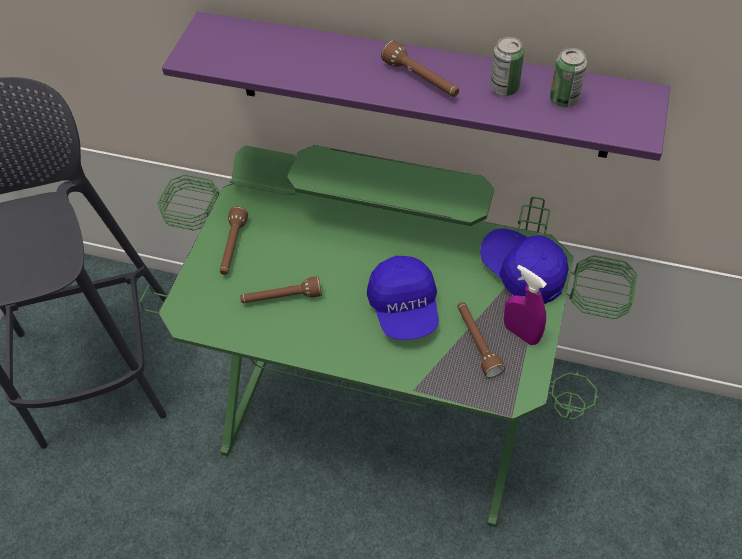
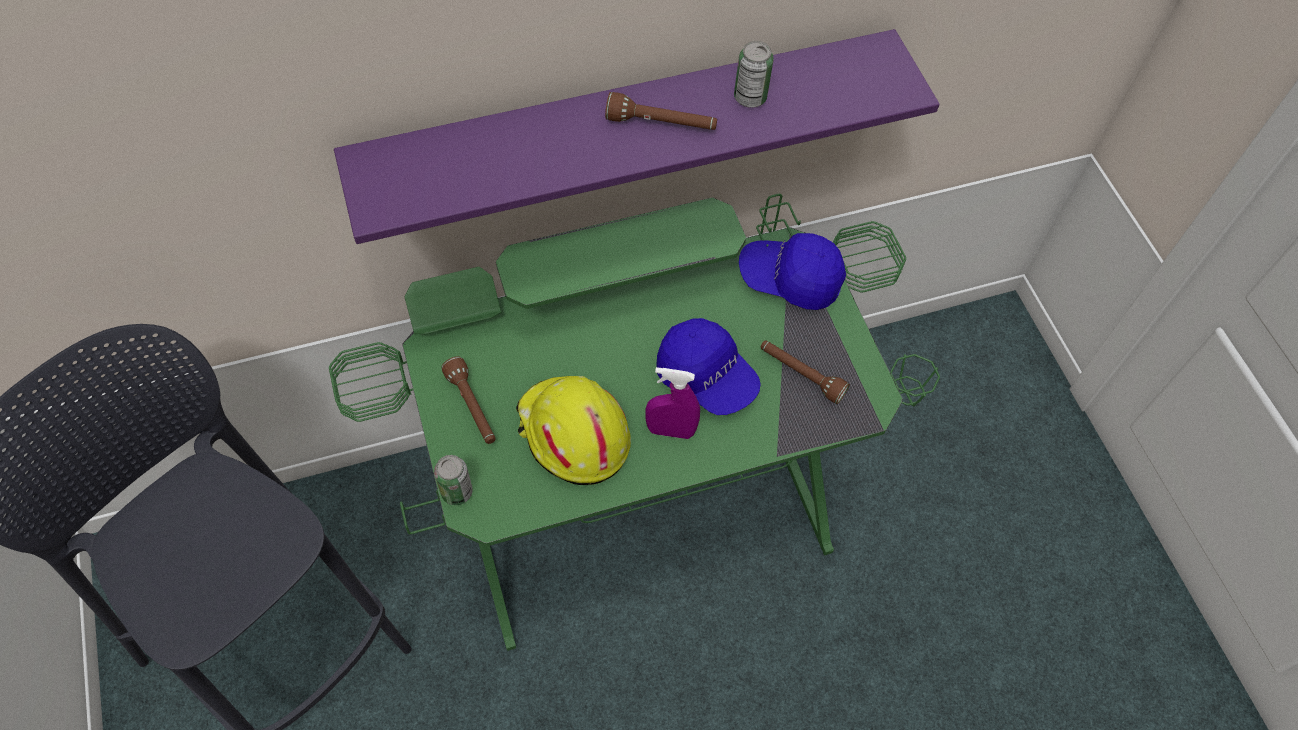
camera: 40 degrees left, 5 degrees up
(282, 298) = (572, 434): brown flashlight -> yellow hard hat
(521, 333) = (833, 343): purple spray bottle -> purple spray bottle (670, 431)
(564, 99) = (814, 85): can -> can (457, 492)

